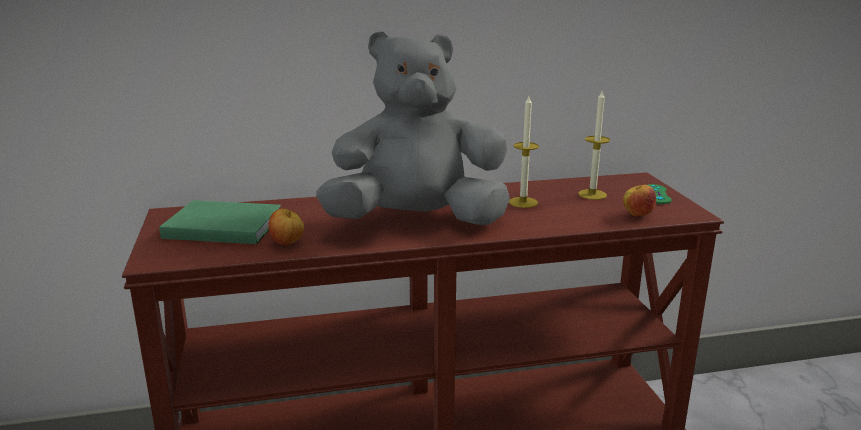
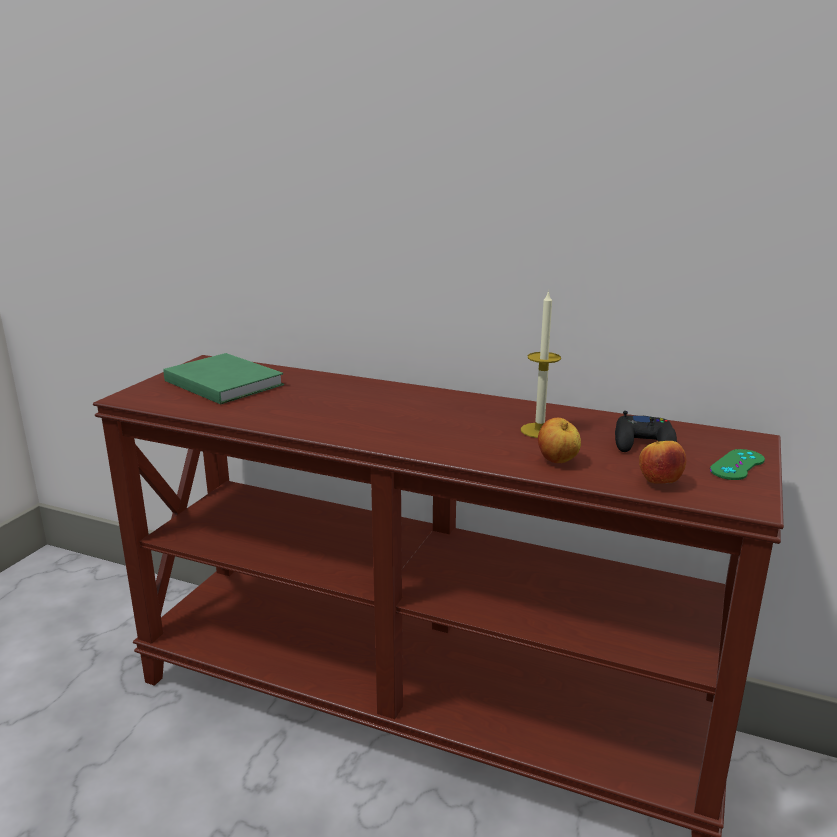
camera: 35 degrees right, 0 degrees up
(287, 243) = (244, 410): apple -> apple (558, 462)
(417, 222) = (390, 421): grey plush toy -> none
(592, 194) = (644, 443): candle -> black game controller

